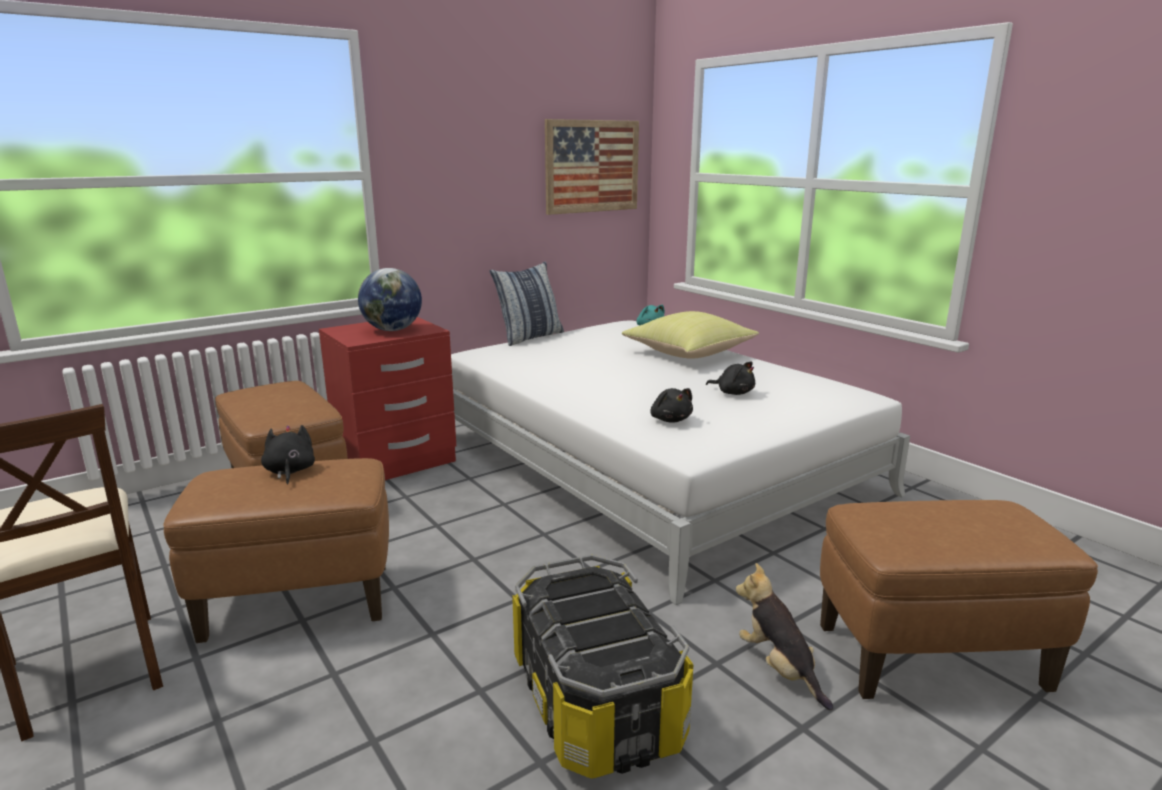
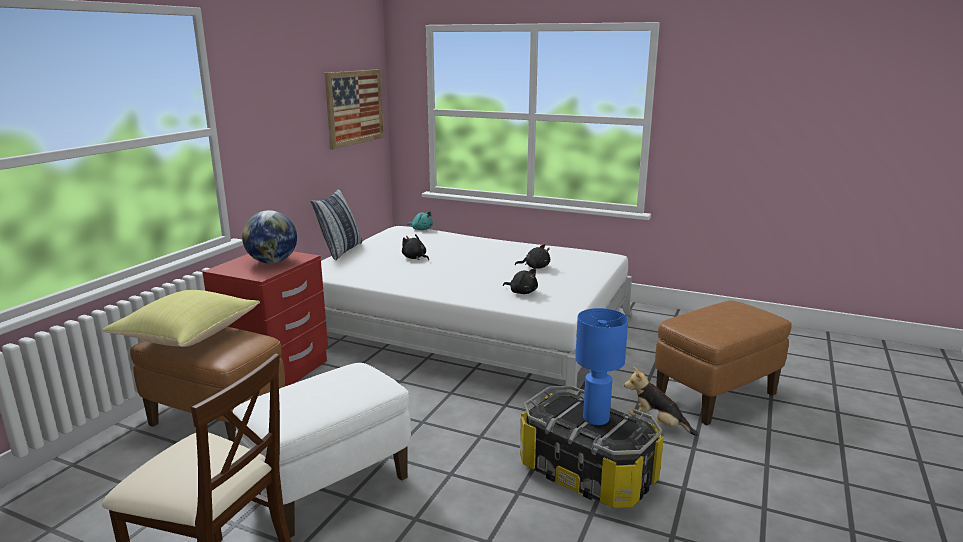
camera: 30 degrees left, 0 degrees up
(289, 471) = (317, 385): black plush toy -> black plush toy (415, 258)
(297, 602) = (329, 488): brown ottoman -> white ottoman
(602, 620) = (595, 418): none -> blue table lamp
(689, 354) = (473, 245): yellow pillow -> yellow pillow (188, 336)

